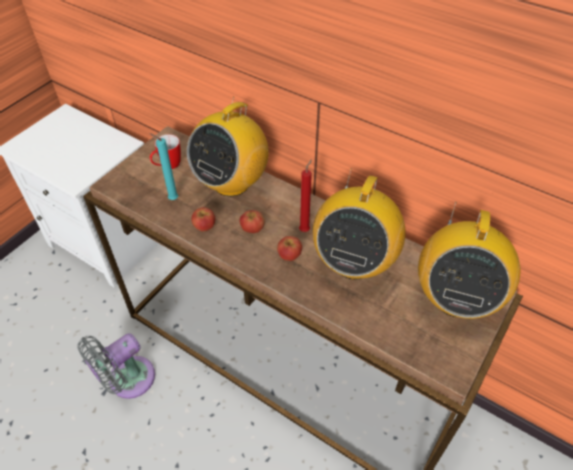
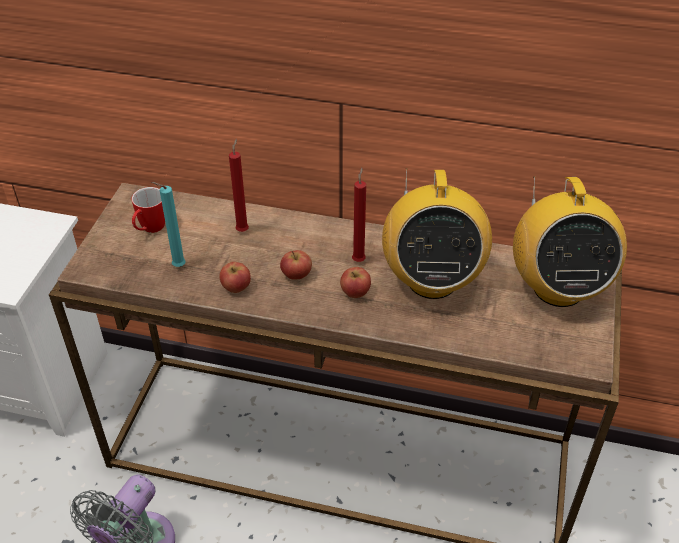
camera: 20 degrees left, 5 degrees down
(231, 183) = (243, 230): radio -> red candle

